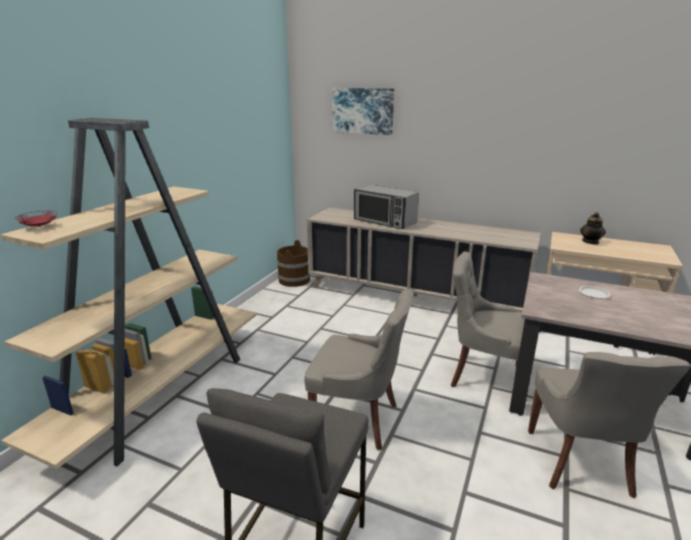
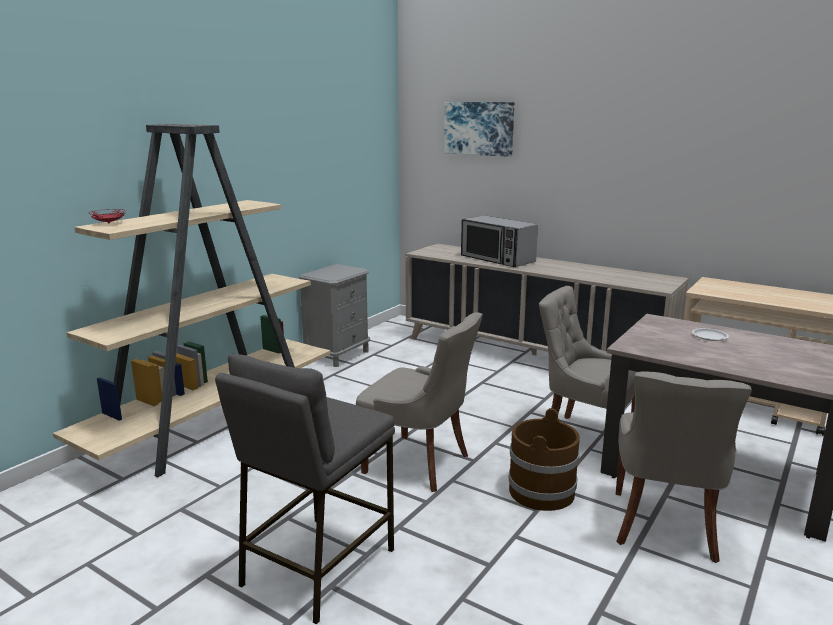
camera: 10 degrees right, 5 degrees down
(256, 308) = (338, 355): none -> grey nightstand
(294, 280) = (391, 330): brown bucket -> brown bucket (541, 492)
(590, 242) = (744, 288): teapot -> none

